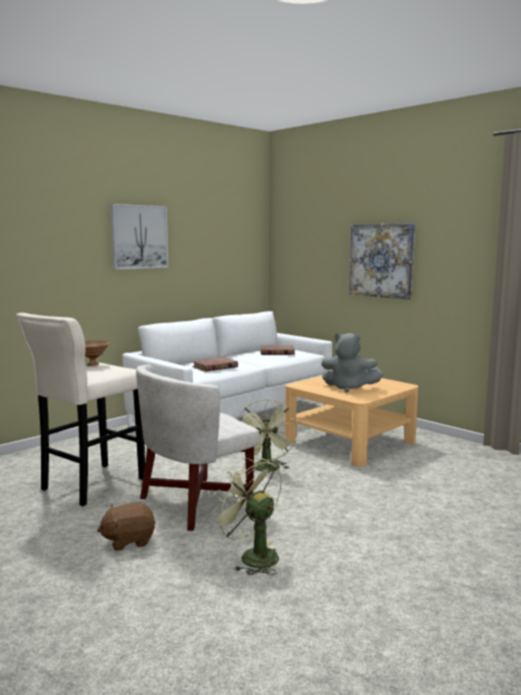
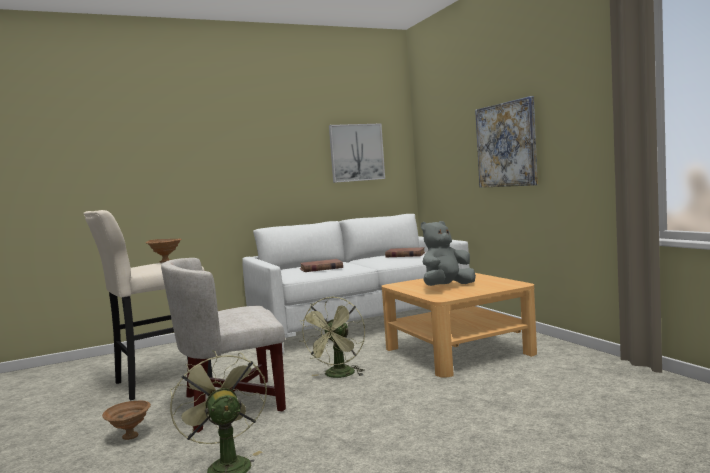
camera: 20 degrees right, 5 degrees down
(128, 541) = (130, 437): brown plush toy -> brown bowl
(139, 237) = (258, 143): picture -> picture (356, 152)
(349, 388) = (446, 287): grey plush toy -> grey plush toy turned 105 degrees clockwise

